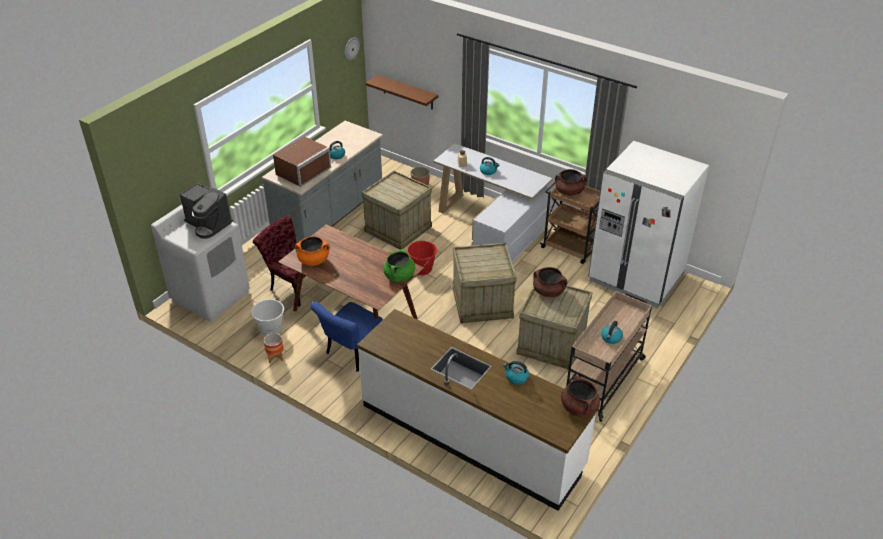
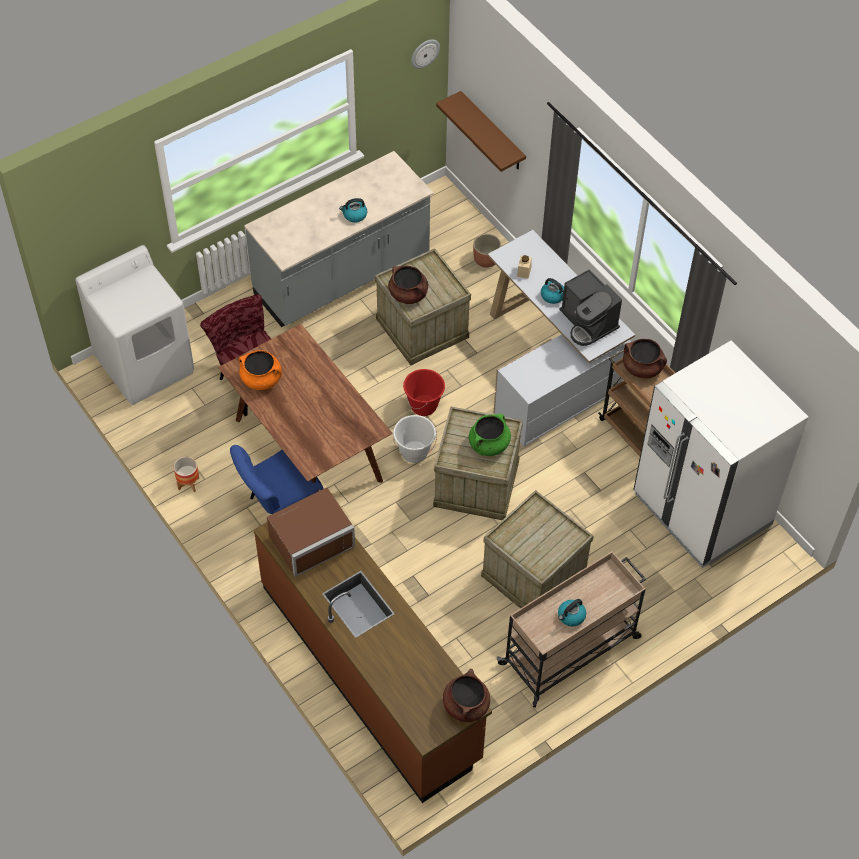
camera: 20 degrees right, 15 degrees up
(208, 224) = (147, 293): coffee machine -> coffee machine (588, 323)
(271, 329) = (198, 441): white bucket -> white bucket (414, 452)
(301, 171) = (298, 230): brown microwave -> brown microwave (309, 538)
(399, 276) = (355, 438): green cooking pot -> green cooking pot (489, 445)
(471, 435) = (370, 671): white counter -> brown counter
(516, 377) = (415, 639): kettle -> none
(548, 291) = (538, 516): brown cooking pot -> brown cooking pot (408, 294)

